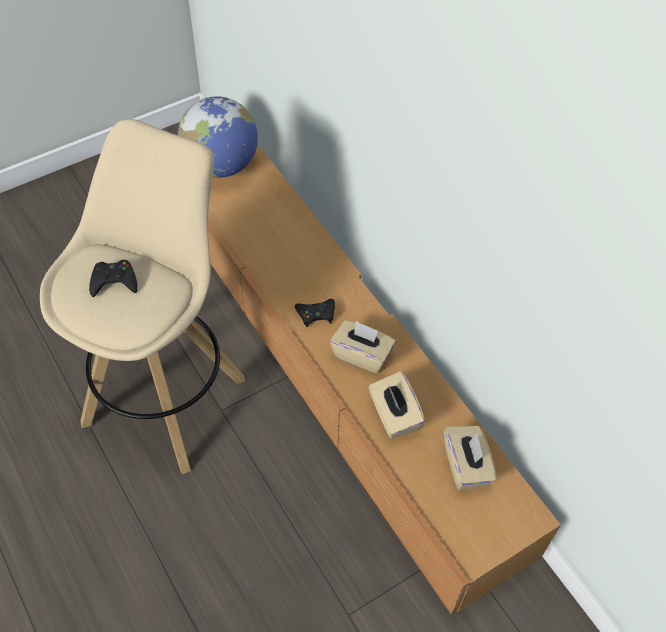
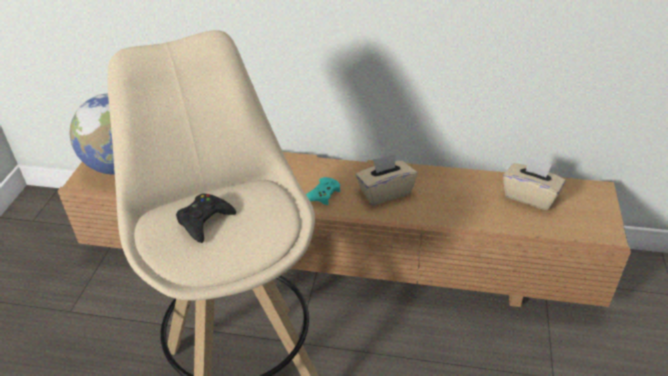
camera: 45 degrees left, 15 degrees down
(316, 314) = (322, 194): black game controller -> turquoise game controller
(393, 416) = (454, 206): beige tissue box -> none

